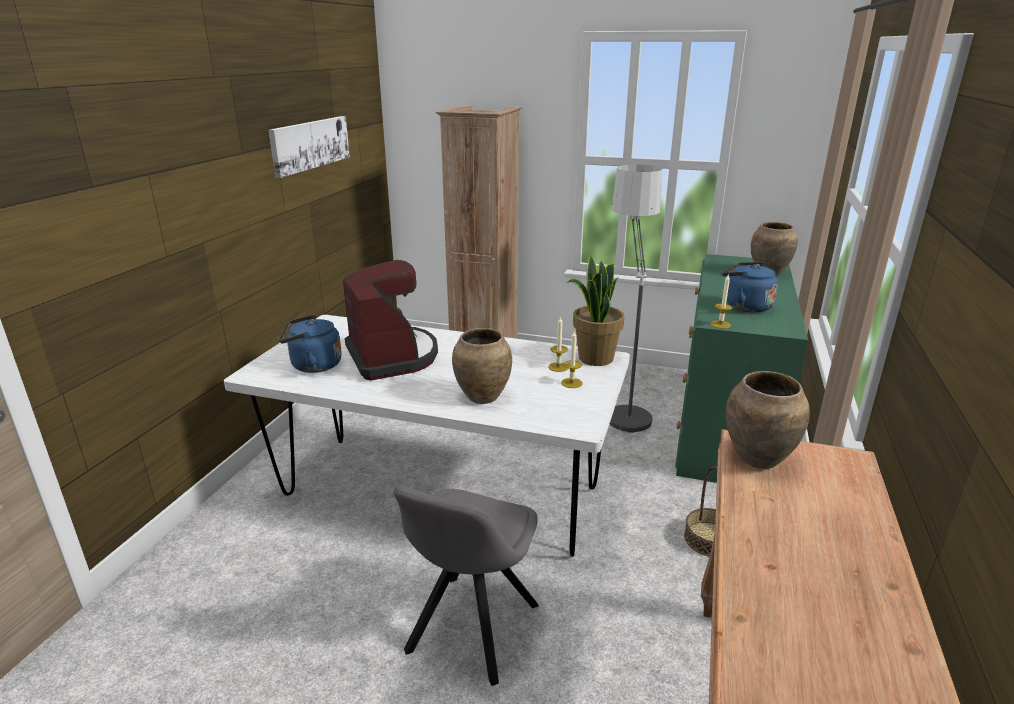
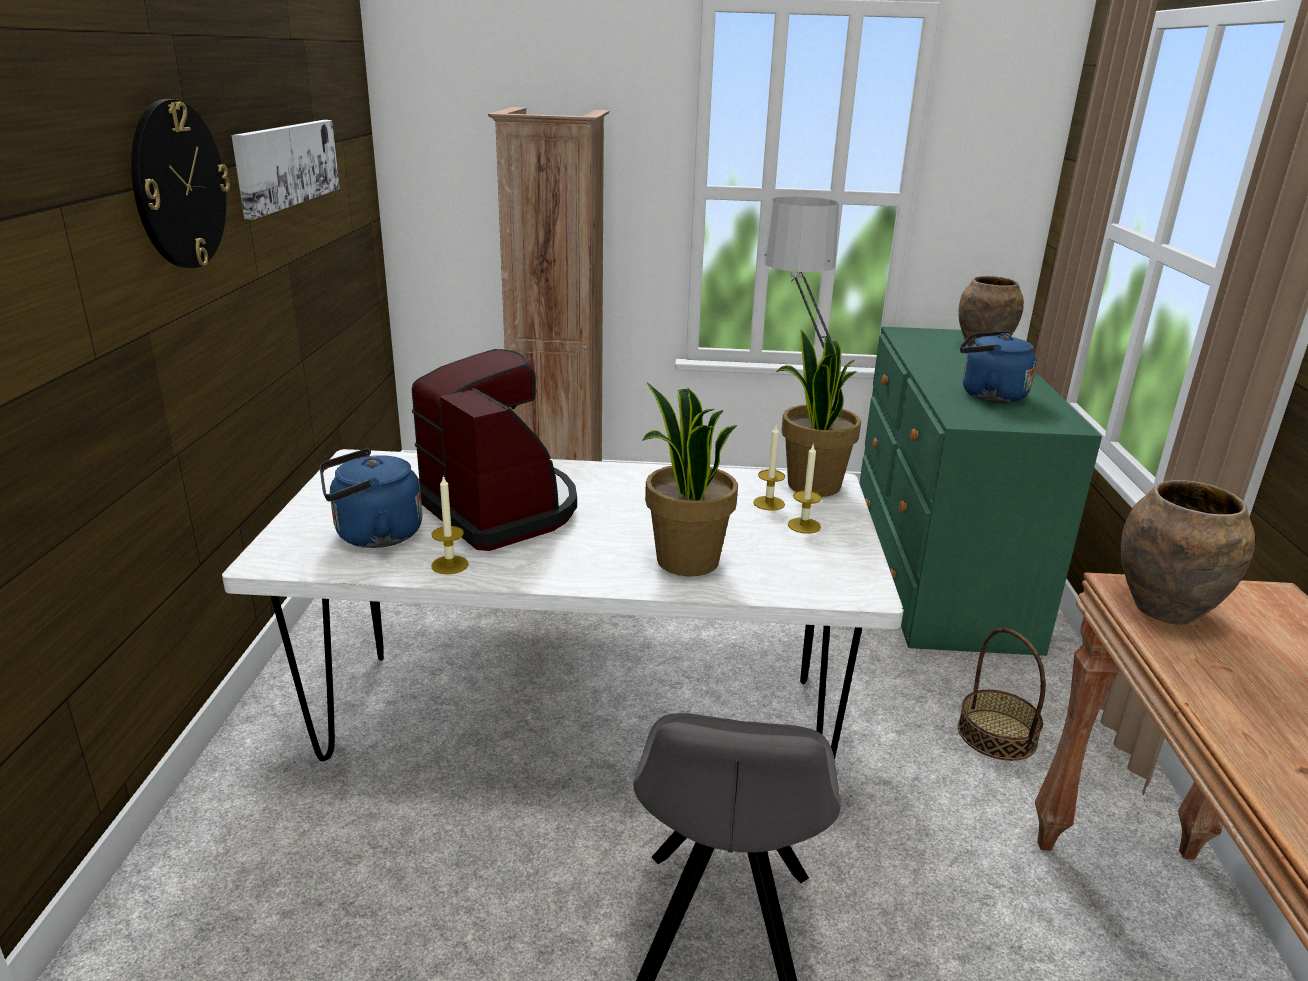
camera: 15 degrees left, 0 degrees up
(228, 160) = (179, 185): none -> wall clock
(482, 397) = (686, 561): brown vase -> potted plant
(720, 324) = (976, 422): candle -> candle (450, 565)

